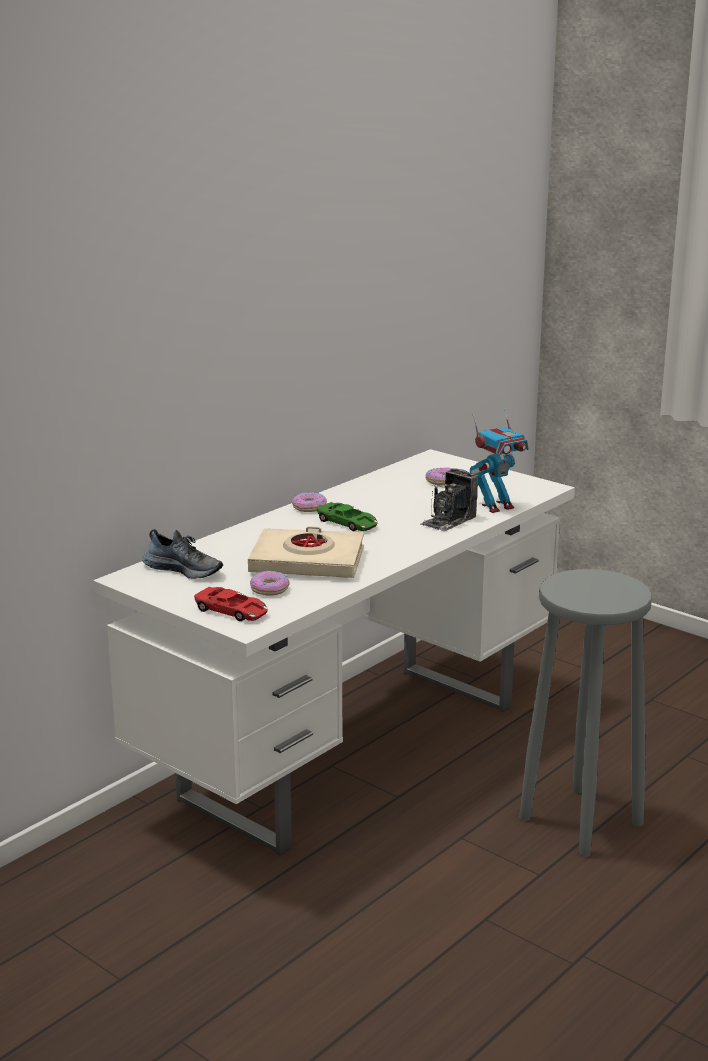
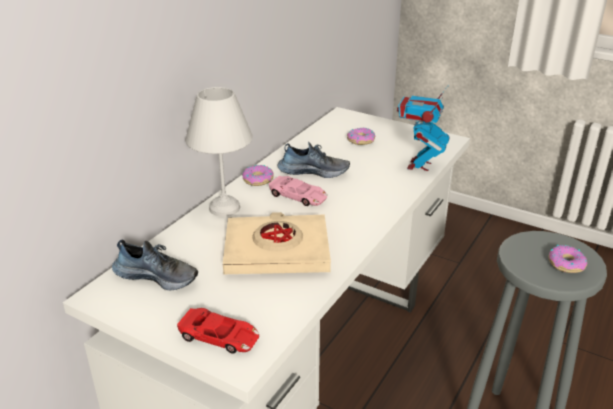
camera: 10 degrees left, 10 degrees up
(267, 527) = (226, 208): none -> white table lamp
(270, 589) = (251, 296): donut -> donut (566, 264)
(348, 523) = (298, 196): green toy car -> pink toy car
(374, 504) = (313, 171): none -> shoe
(448, 520) = (385, 185): camera -> none
(496, 507) = (419, 165): toy robot -> toy robot turned 150 degrees clockwise

